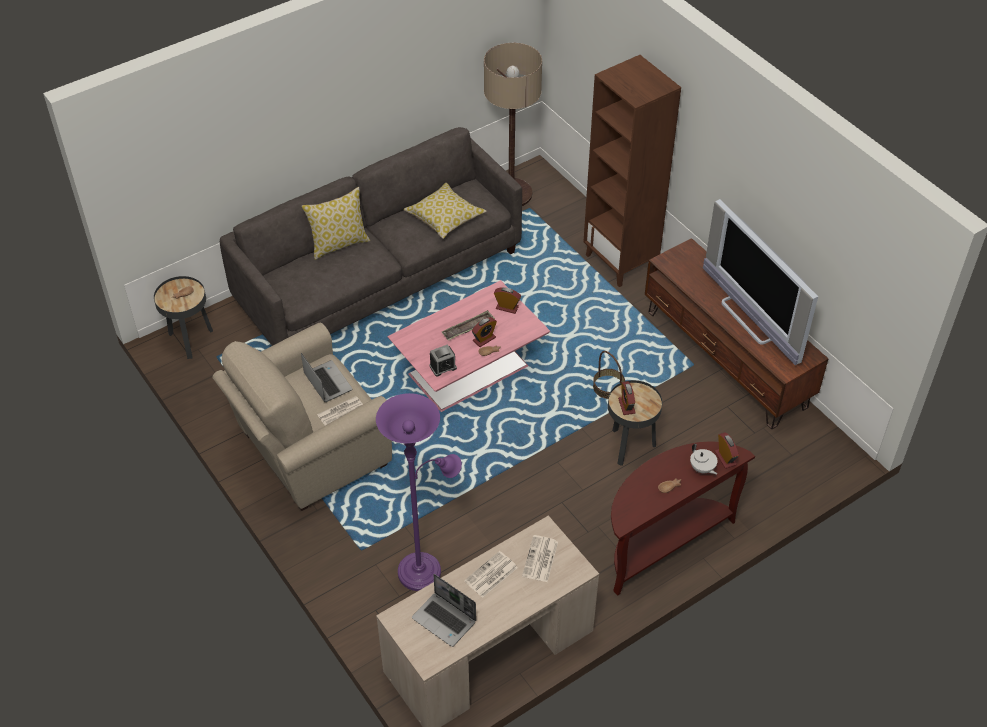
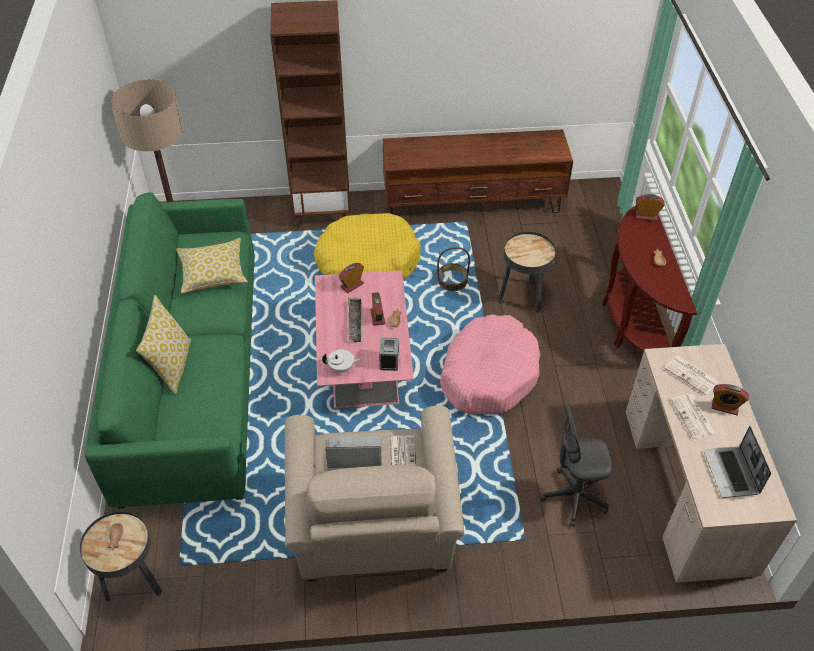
camera: 60 degrees left, 0 degrees up
(379, 276) = (192, 376): grey sofa -> green sofa
(424, 569) = (574, 497): purple floor lamp -> grey office chair
(445, 620) = (732, 473): laptop -> laptop turned 105 degrees clockwise
(517, 458) = (488, 374): none -> pink dog bed
(584, 319) = (367, 262): none -> yellow dog bed
(626, 406) = (530, 257): alarm clock -> alarm clock (725, 407)
(702, 468) = (649, 233): white teapot -> white teapot (342, 368)
(751, 319) = (495, 147): television -> none

